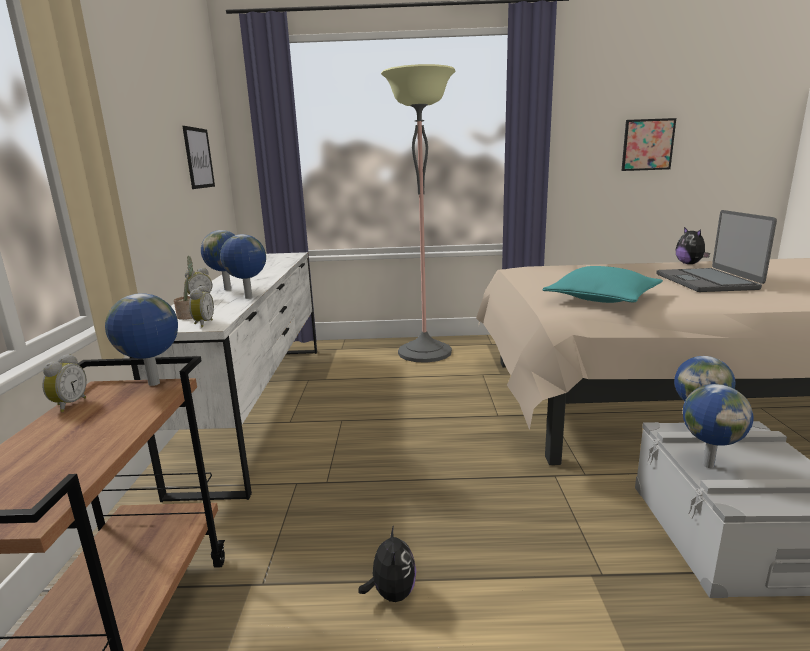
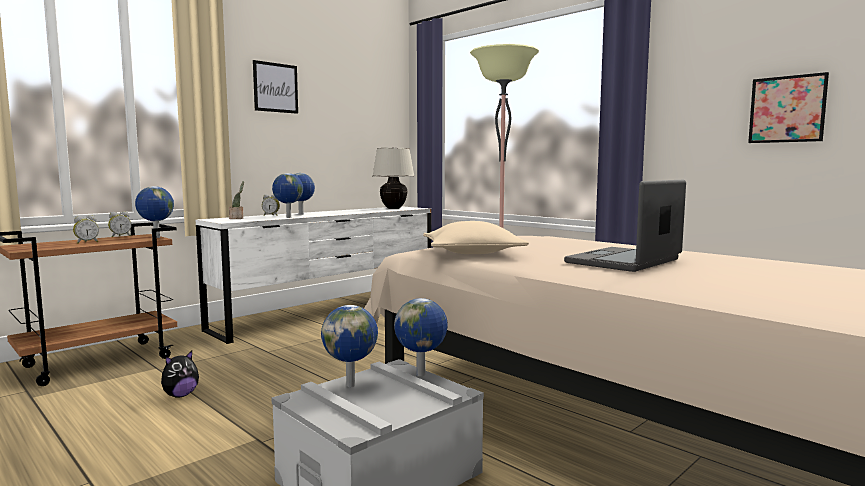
camera: 45 degrees right, 10 degrees down
(198, 158) = (358, 129): picture -> picture (275, 87)
(202, 324) = (226, 221): alarm clock -> alarm clock (86, 242)
(273, 259) = (393, 208): none -> beige table lamp
(602, 299) = (472, 253): turquoise pillow -> beige pillow
(689, 264) = (710, 255): plush toy -> none

